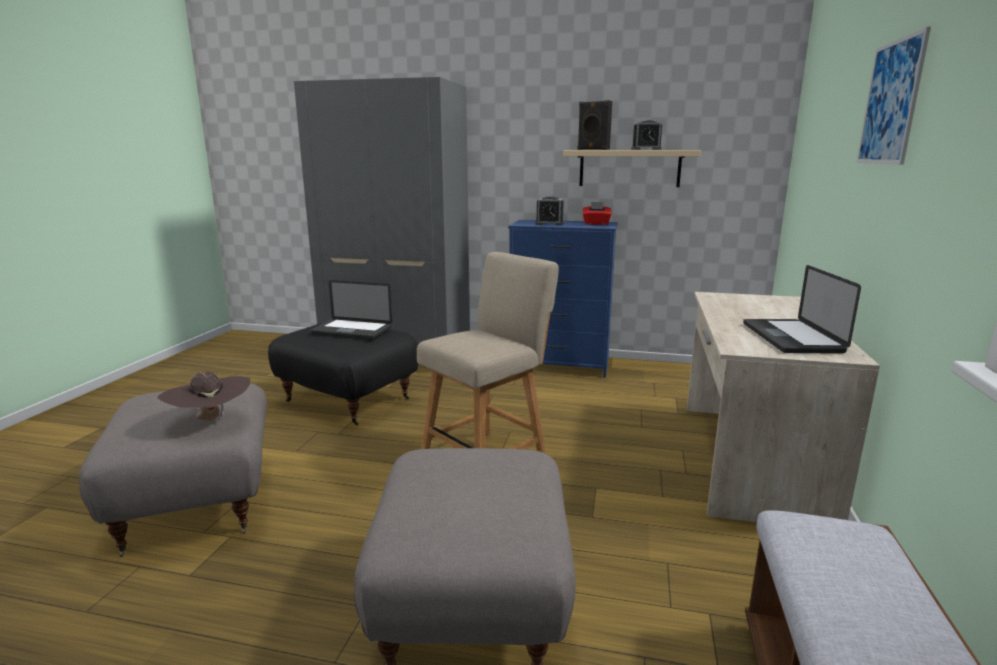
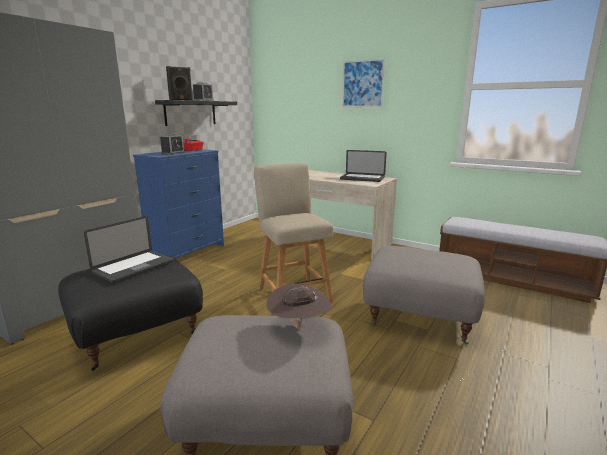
camera: 70 degrees left, 0 degrees up
(629, 168) = (190, 113): beige shelf -> black shelf

